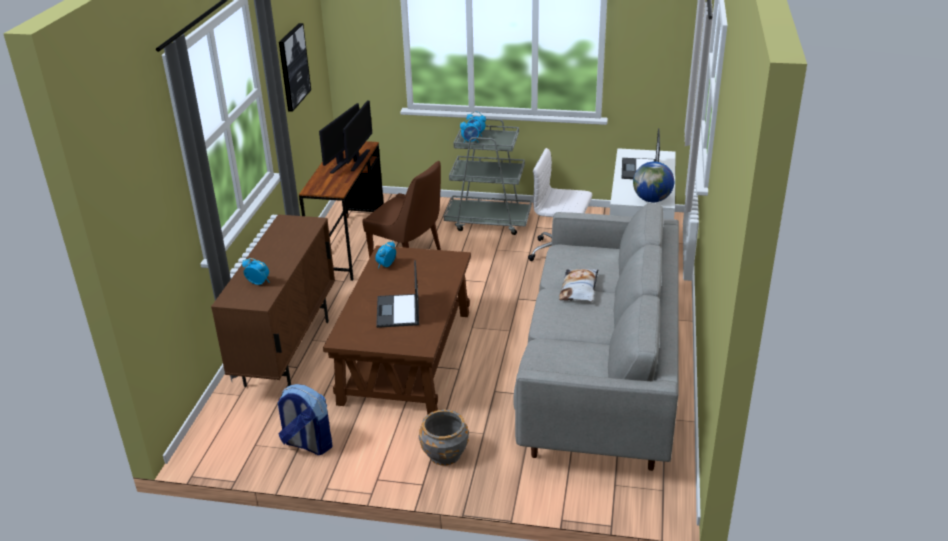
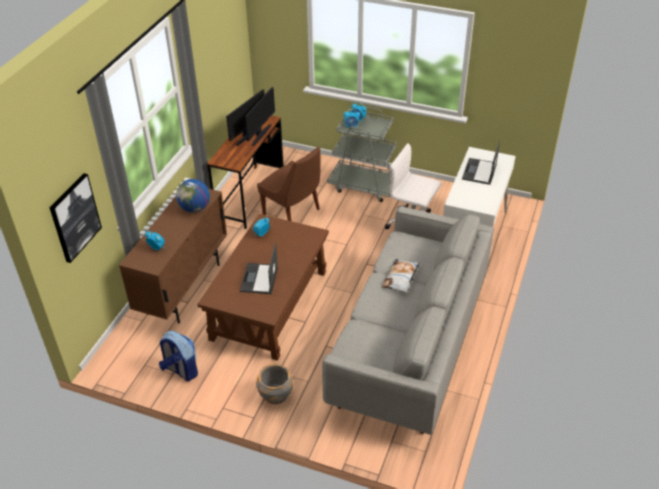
camera: 10 degrees right, 10 degrees up
(293, 67) = (213, 59): picture -> picture (74, 217)
(652, 200) = (479, 205): globe -> globe (195, 208)

